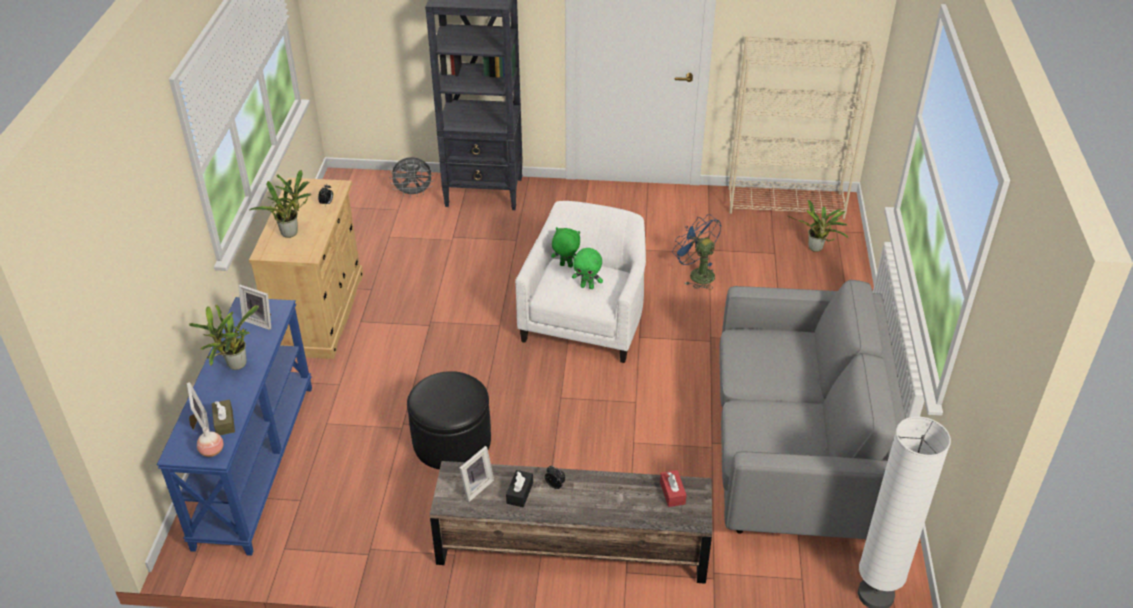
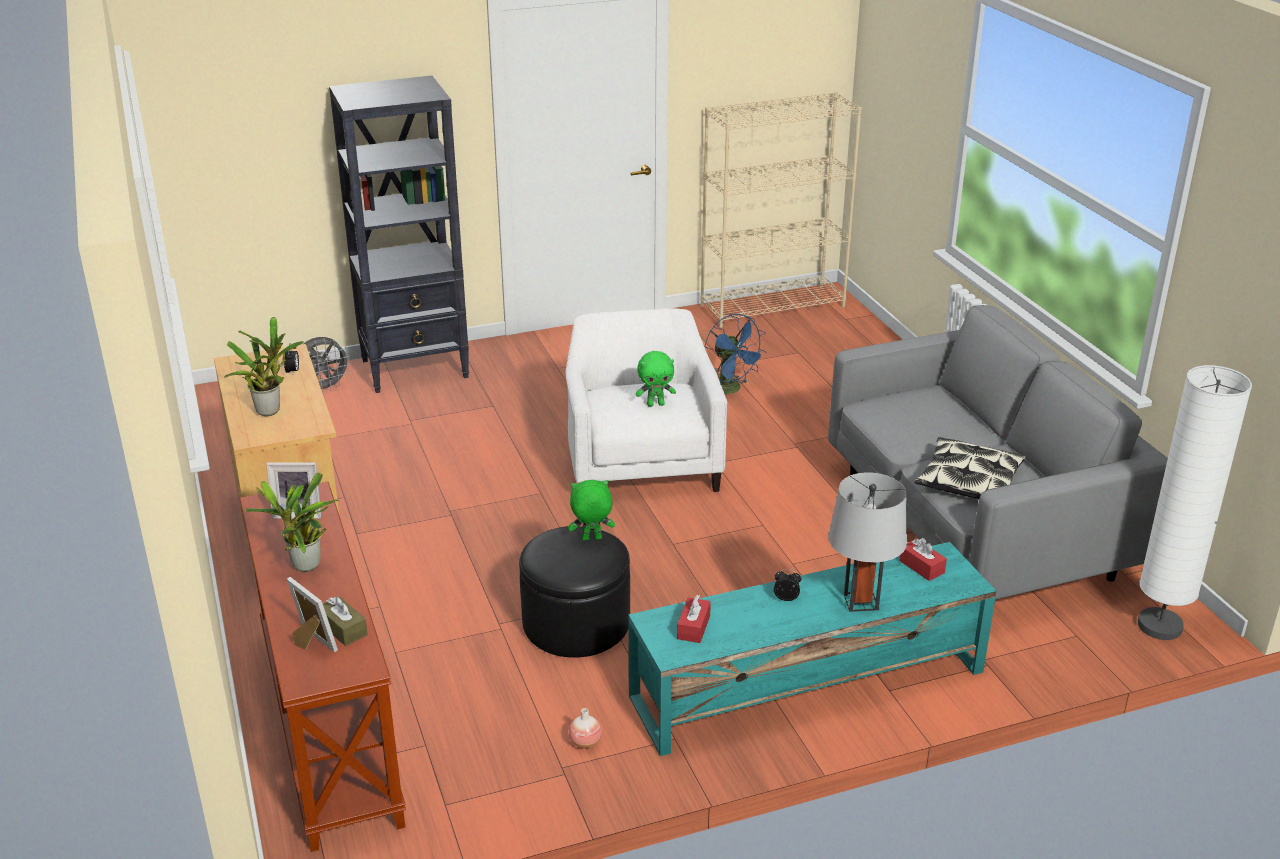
camera: 25 degrees left, 10 degrees down
(212, 451) = (353, 664): vase -> vase (585, 742)
(254, 463) = (327, 724): blue console table -> brown console table
(475, 487) = (693, 627): picture frame -> red tissue box
(520, 493) = (751, 618): black tissue box -> none
(566, 266) = (612, 392): green plush toy -> green plush toy (591, 539)
(571, 545) = (806, 684): brown tv stand -> turquoise tv stand
(605, 507) = (861, 602): none -> grey table lamp
(697, 274) = (731, 390): blue fan -> blue fan turned 150 degrees counterclockwise
(764, 430) = (969, 481): none -> pillow
(816, 249) = (839, 339): potted plant -> none

